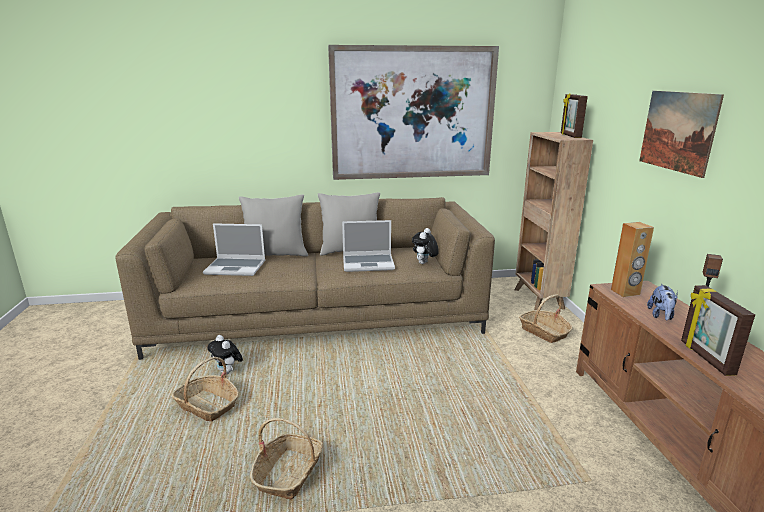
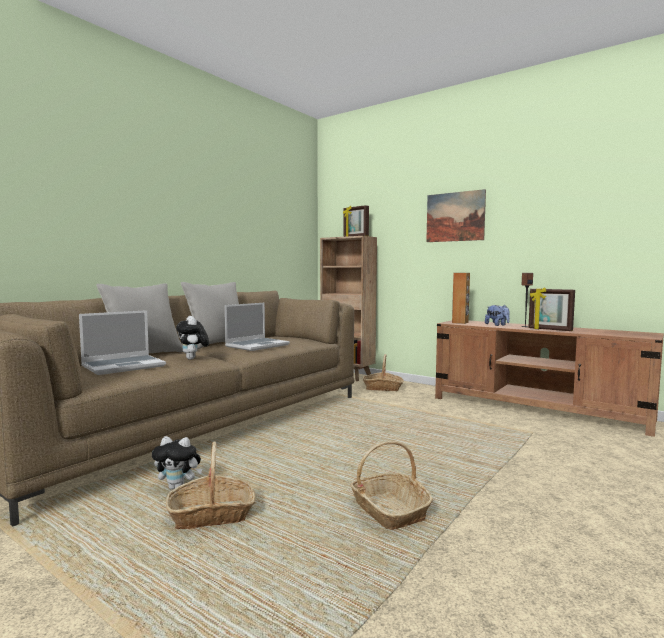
camera: 45 degrees left, 15 degrees down
(412, 113) = (231, 216): picture -> none
(424, 263) = (300, 340): plush toy -> plush toy (193, 359)

